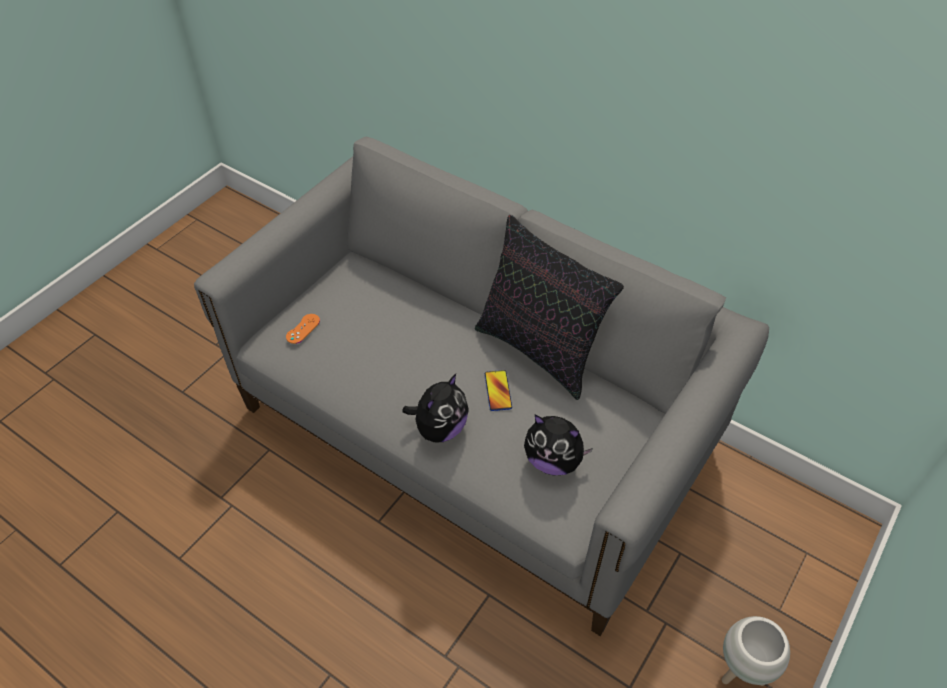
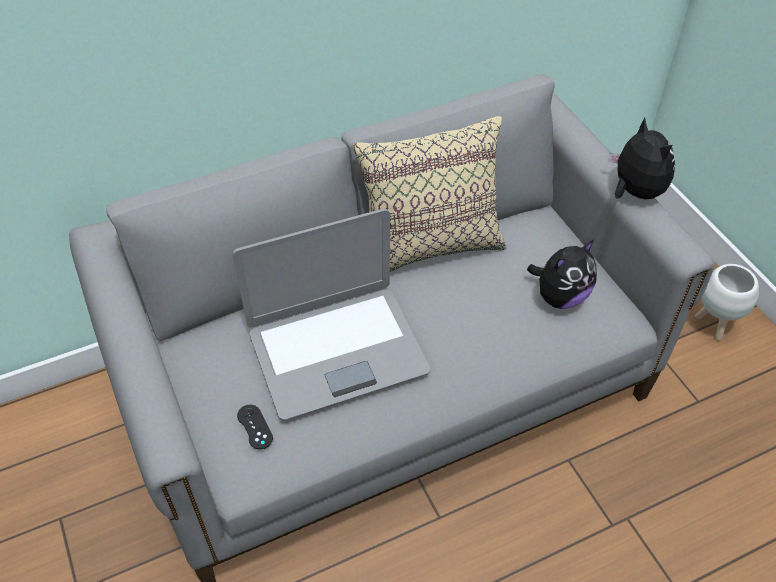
camera: 60 degrees left, 0 degrees up
(303, 329) = (255, 427): orange game controller -> black game controller
(393, 340) = (337, 351): none -> laptop
(439, 428) = (473, 363): plush toy -> plush toy (634, 192)
(498, 391) = (459, 298): phone -> none
(538, 352) = (431, 249): black pillow -> beige pillow

